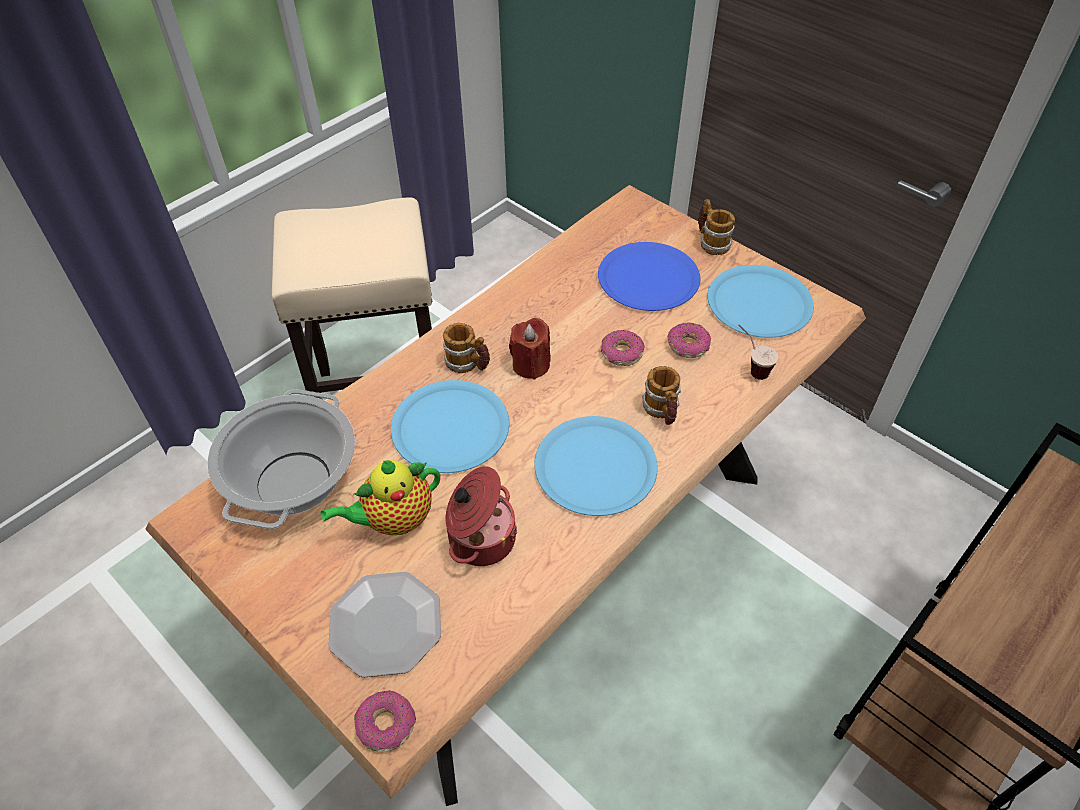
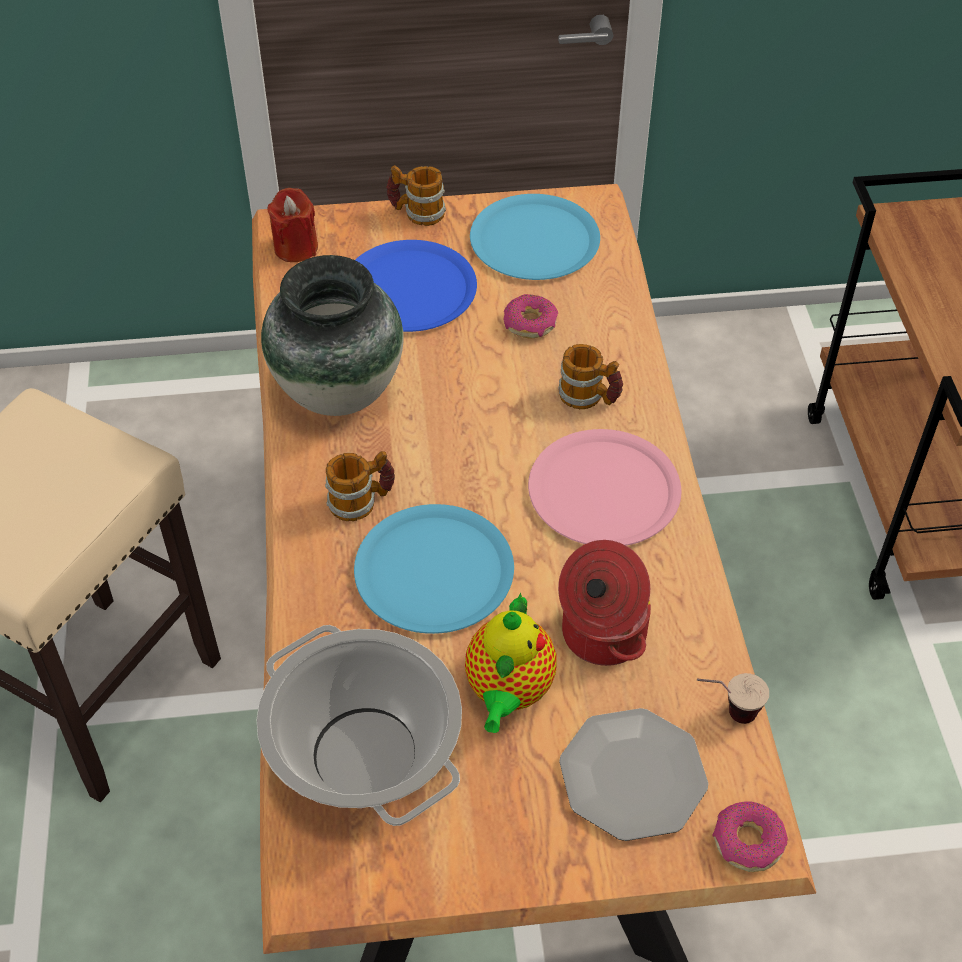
camera: 50 degrees left, 0 degrees up
(531, 365) = (421, 452): red candle -> red candle (296, 248)
(536, 303) = (339, 393): none -> vase
(595, 467) = (604, 490): blue plate -> pink plate
(621, 353) = (485, 376): donut -> none
(750, 367) = (604, 302): cup -> cup (726, 713)

